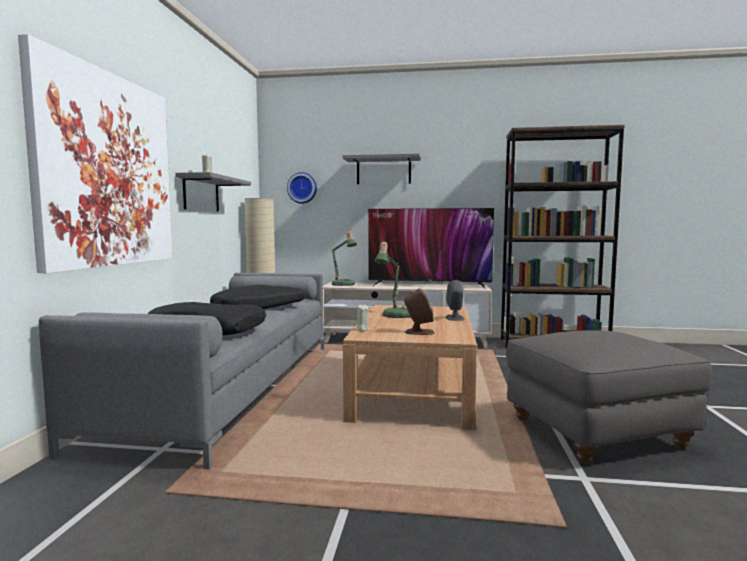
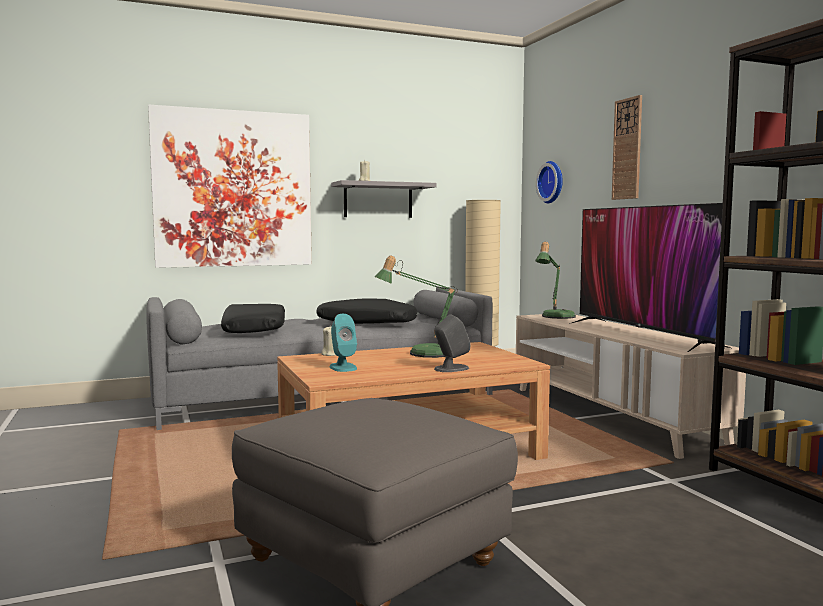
camera: 60 degrees right, 0 degrees up
(383, 171) = (627, 149): grey shelf -> wall clock
(419, 332) = (343, 367): brown speaker -> turquoise speaker

